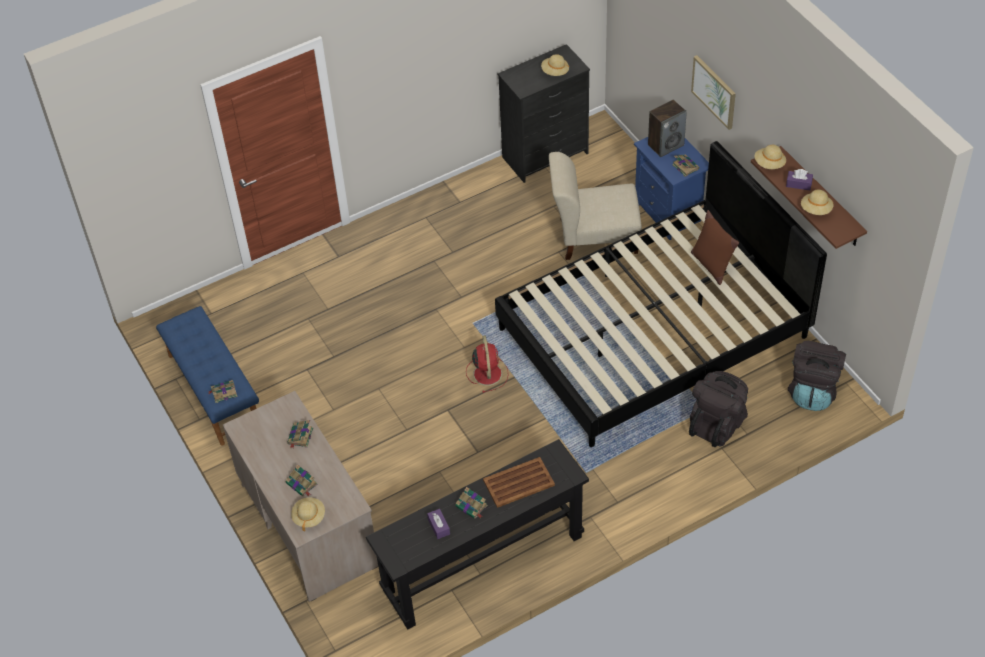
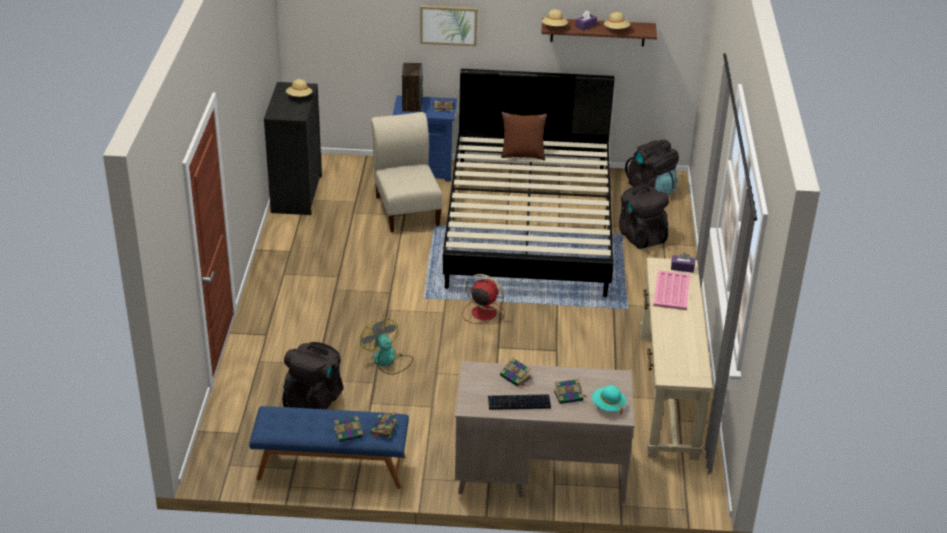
camera: 60 degrees left, 15 degrees down
(268, 456) = (519, 402): none -> keyboard
(284, 333) = (314, 399): none -> black backpack
(309, 517) = (608, 405): beige hat -> turquoise hat
(368, 349) = (388, 361): none -> fan
(439, 526) = (679, 344): purple tissue box -> purple tissue box (682, 267)
(472, 506) = (674, 321): book -> book (349, 433)
(482, 563) = (667, 394): black console table -> beige console table
(519, 482) = (672, 290): brown tray -> pink tray
(594, 237) = (407, 209): beige chair -> beige chair turned 135 degrees clockwise

